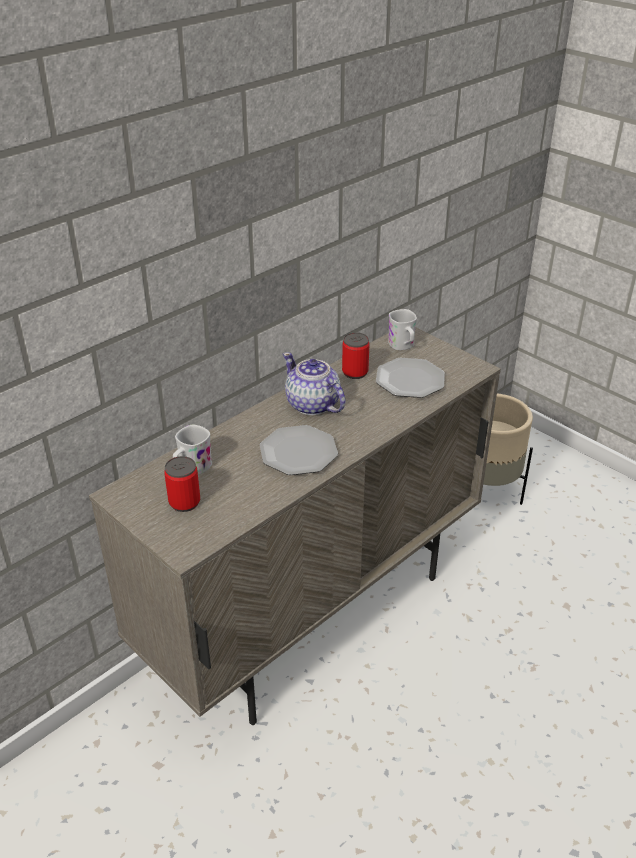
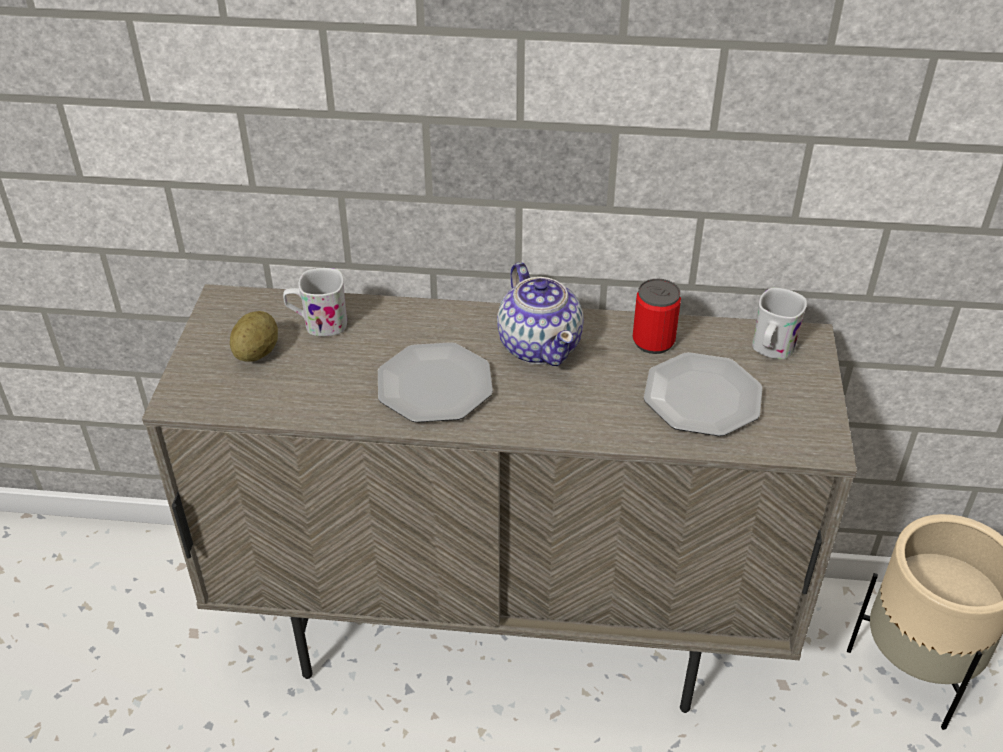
camera: 50 degrees right, 5 degrees up
(184, 502) = (256, 353): can -> potato
(312, 405) = (540, 345): teapot -> teapot turned 150 degrees clockwise

